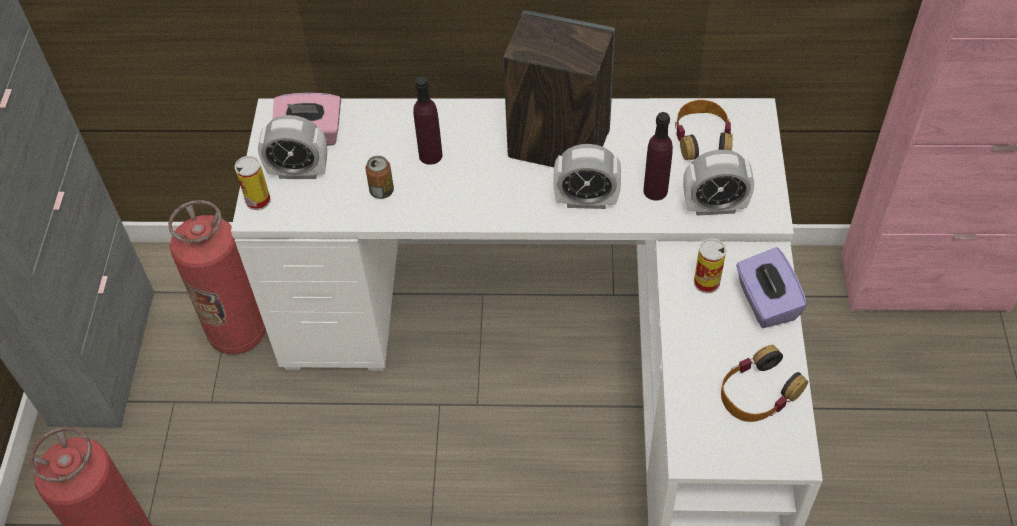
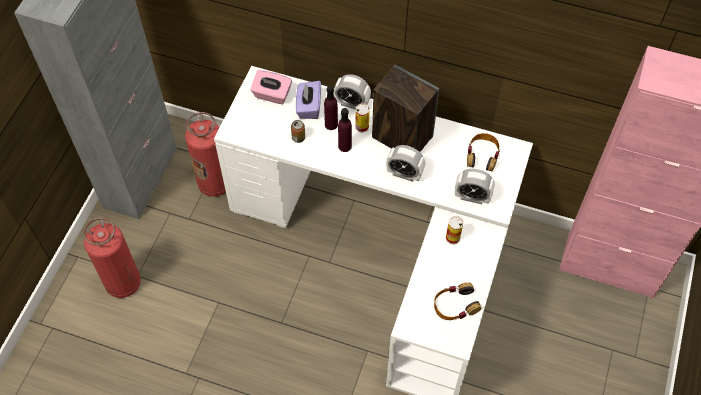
camera: 15 degrees right, 5 degrees up
(258, 200) = (233, 125): can -> can (362, 126)
(298, 171) = (259, 114): alarm clock -> alarm clock (352, 104)
(655, 191) = (444, 179): purple bottle -> purple bottle (345, 146)
(766, 302) = (479, 258): purple tissue box -> purple tissue box (309, 107)

